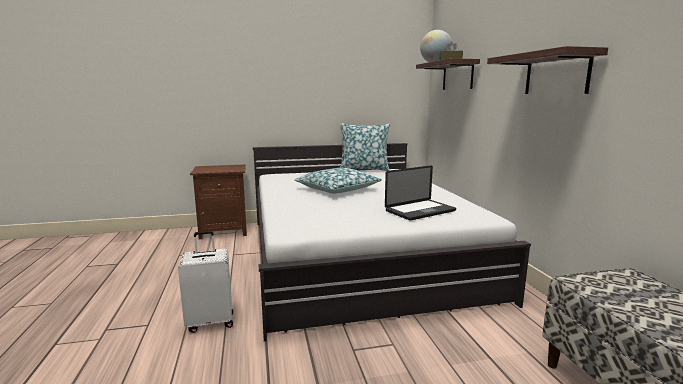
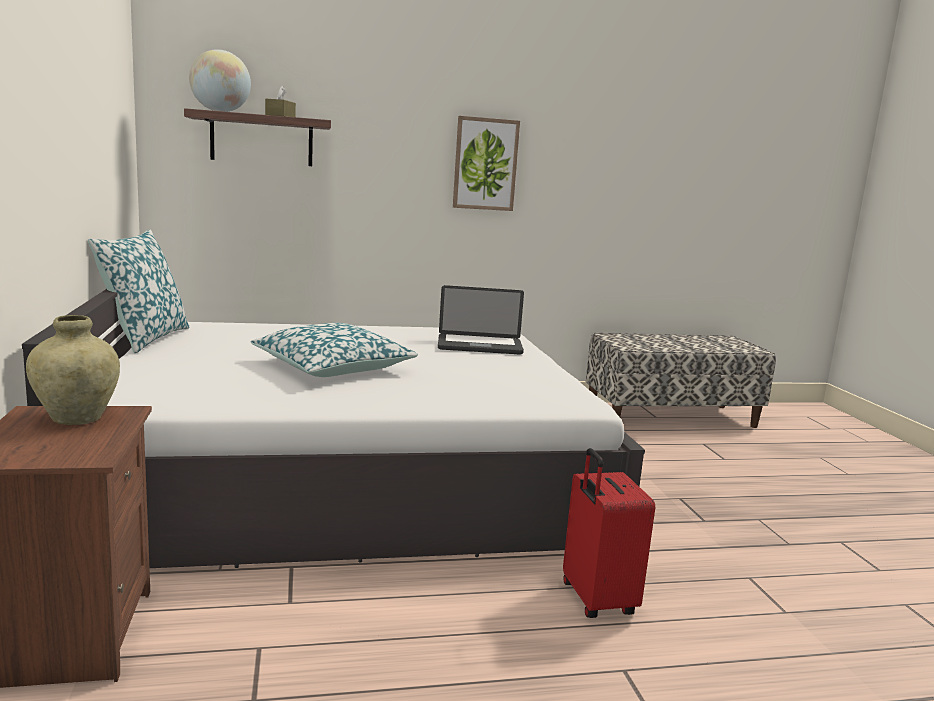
camera: 90 degrees left, 0 degrees up
(210, 322) = (595, 600): white suitcase -> red suitcase
(232, 168) = (77, 418): none -> beige vase
(420, 211) = (479, 346): laptop -> laptop turned 120 degrees clockwise
(556, 74) = (485, 164): shelf -> picture

